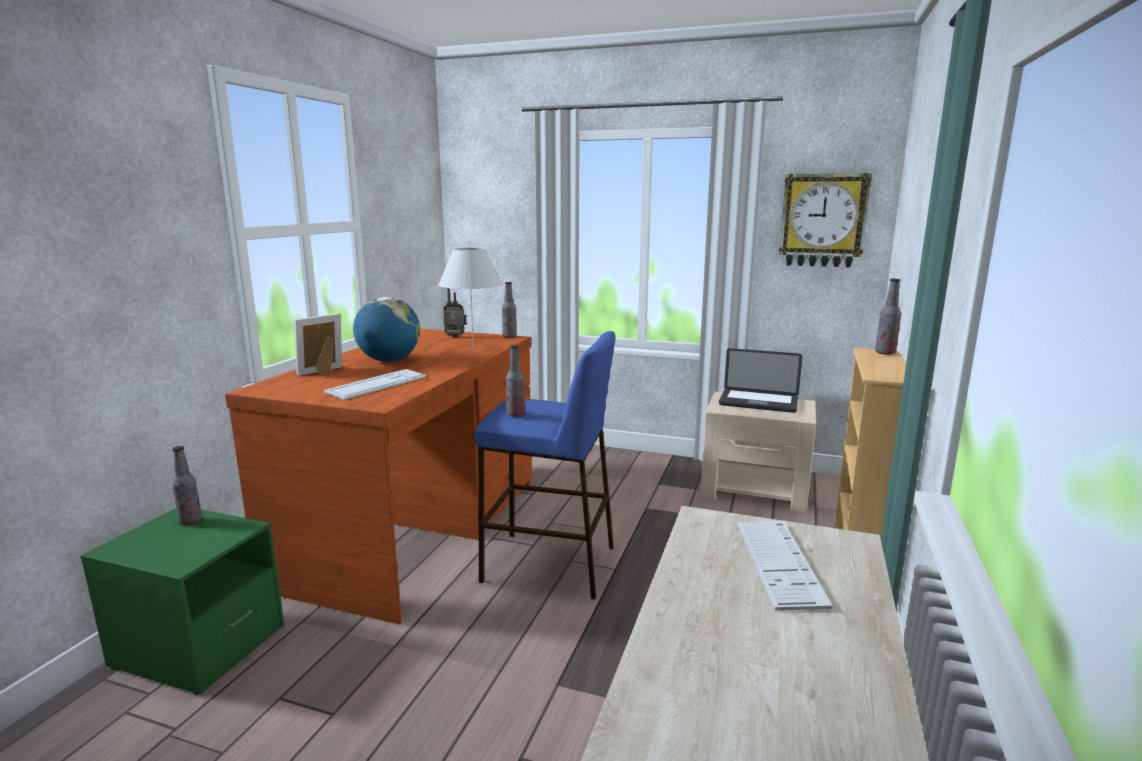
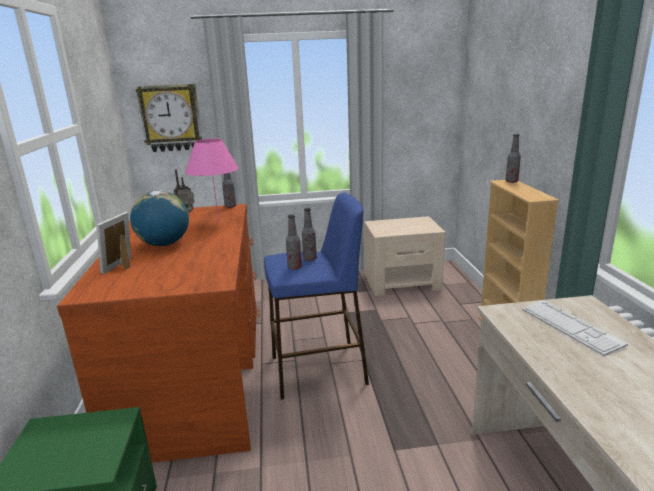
camera: 25 degrees left, 5 degrees up
(190, 521) = (60, 429): bottle -> bottle (310, 259)
(377, 385) = (190, 267): keyboard -> none
(473, 349) = (218, 222): white table lamp -> pink table lamp
(758, 402) = (399, 224): laptop -> none
(823, 220) = (420, 95): wall clock -> wall clock (171, 118)

